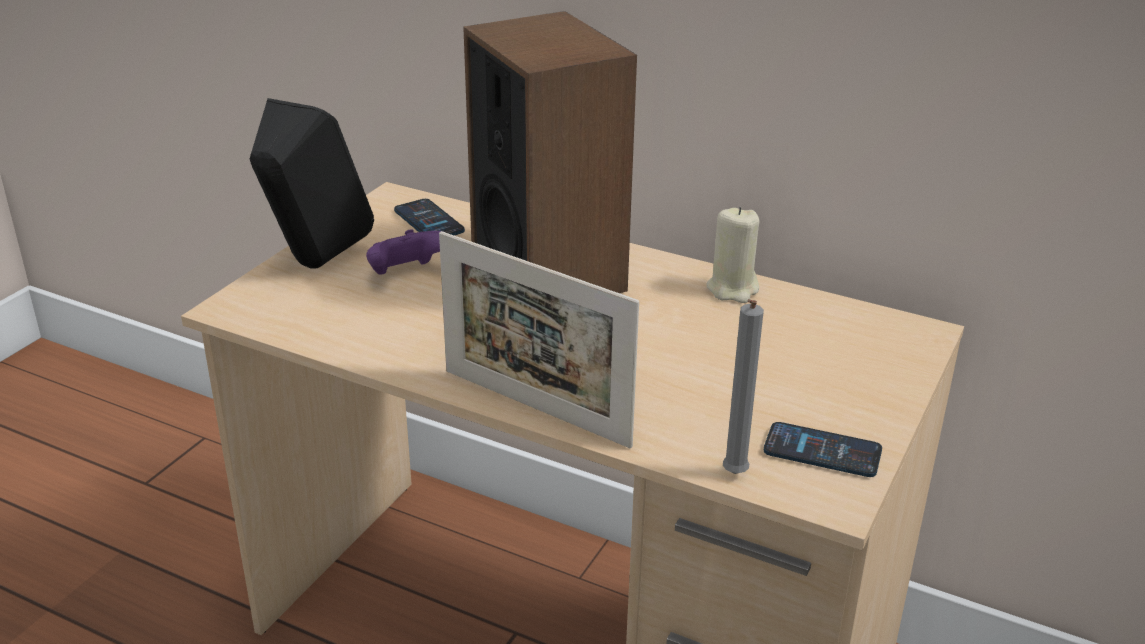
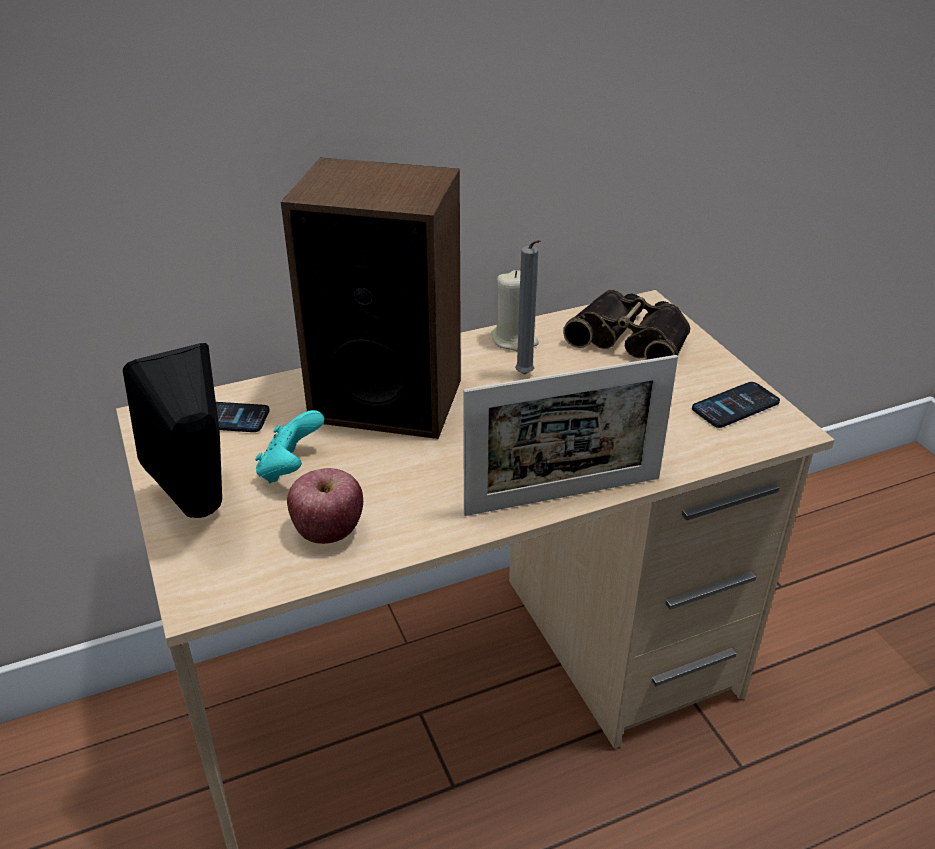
camera: 50 degrees left, 5 degrees up
(355, 322) = (328, 531): none -> apple
(406, 274) = (290, 469): purple game controller -> turquoise game controller
(733, 476) = (730, 453): grey candle -> grey candle (526, 376)
(842, 347) = (631, 338): none -> binoculars

